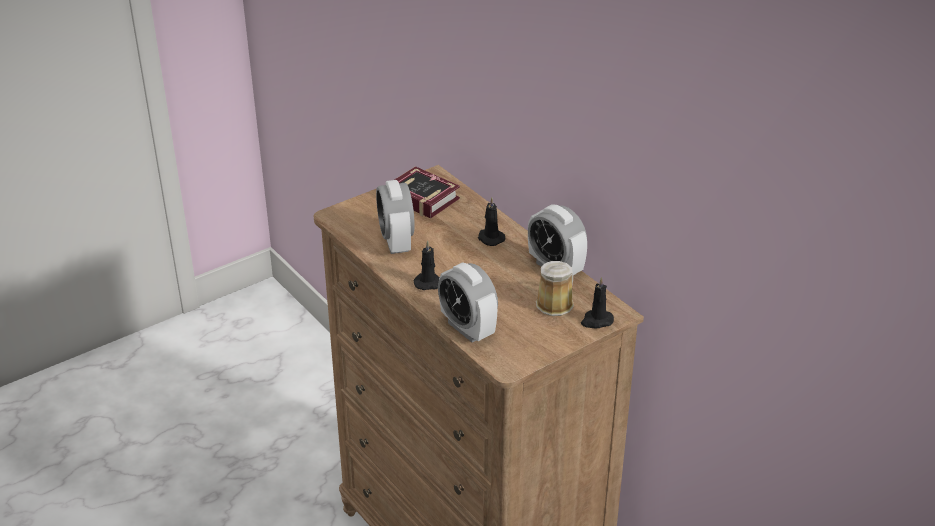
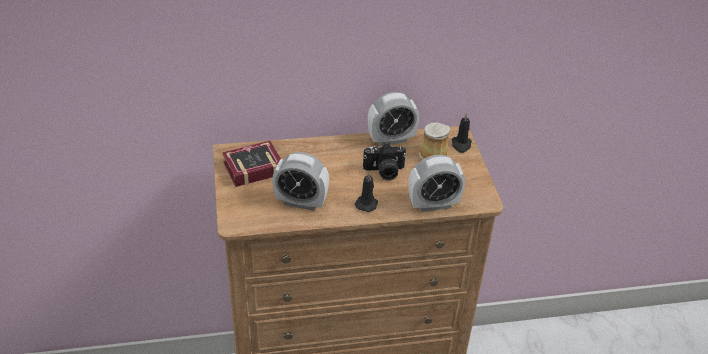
camera: 65 degrees left, 5 degrees up
(490, 238) = (333, 155): black candle -> none
(493, 279) = (384, 171): none -> camera

